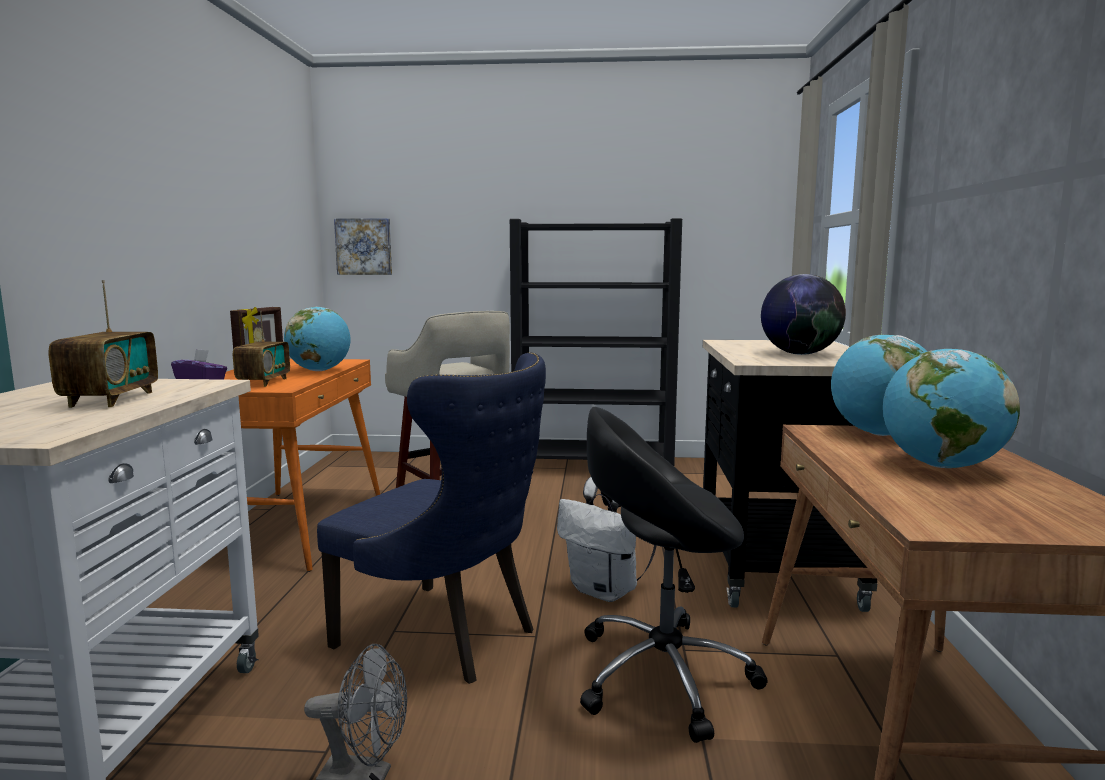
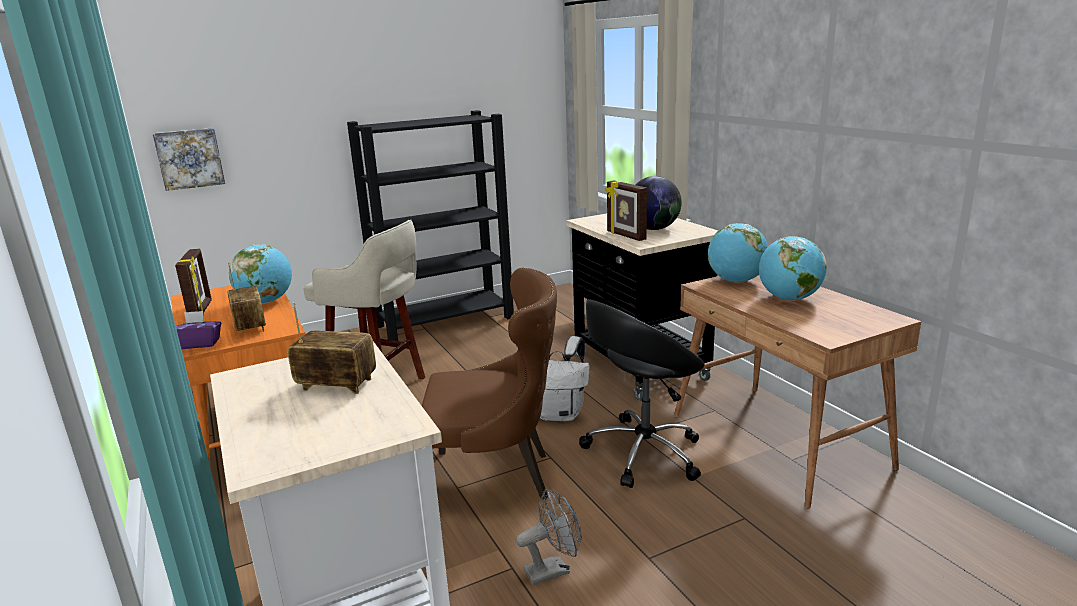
camera: 30 degrees left, 10 degrees up
(111, 399) = (337, 385): radio -> radio turned 45 degrees counterclockwise
(445, 635) = (495, 478): blue chair -> brown chair
(744, 354) = (625, 236): none -> picture frame

